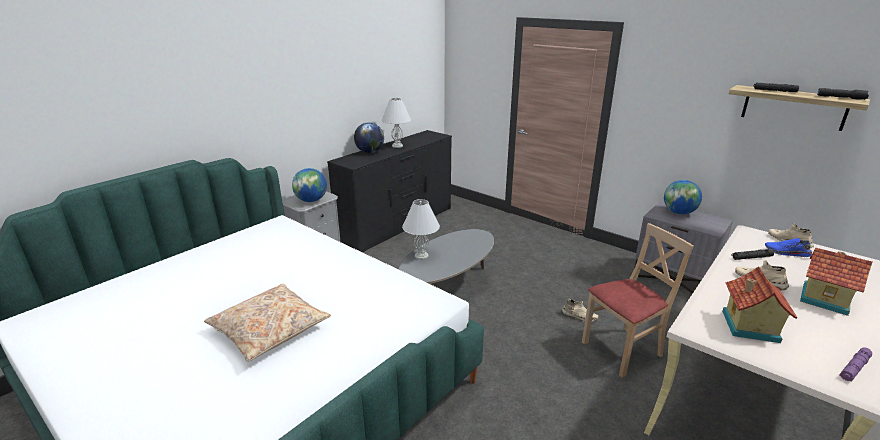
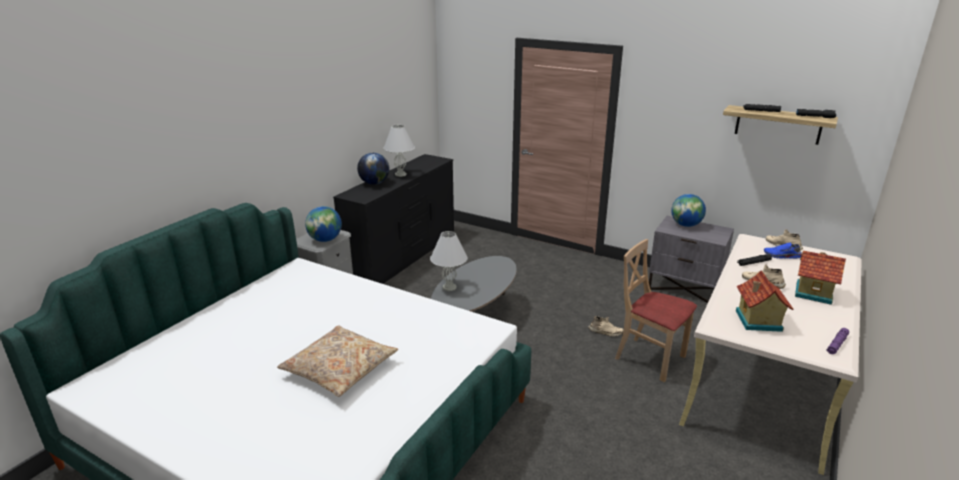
camera: 10 degrees left, 0 degrees up
(622, 350) = (650, 358): beige chair -> beige chair turned 105 degrees counterclockwise

